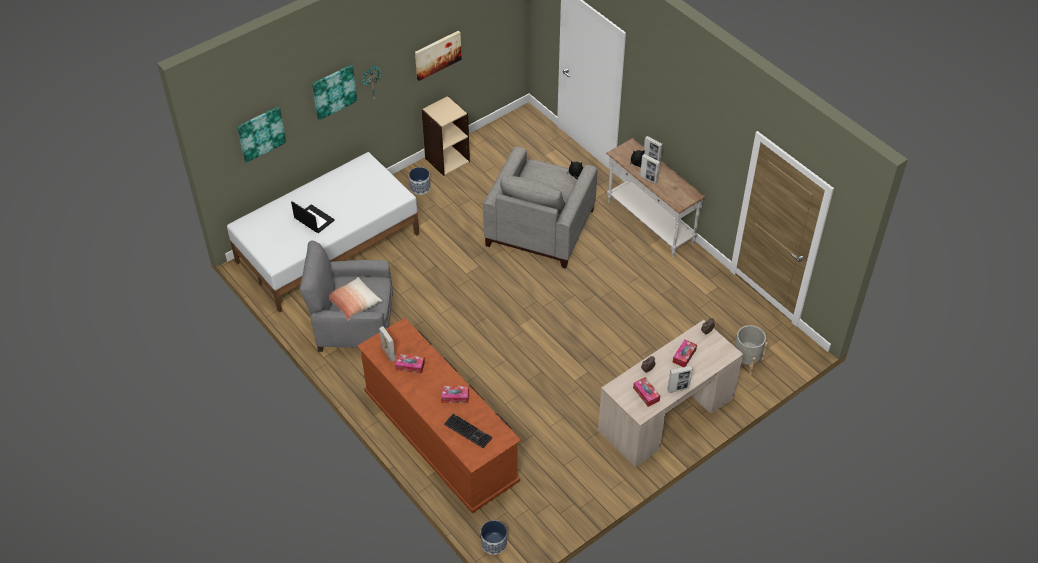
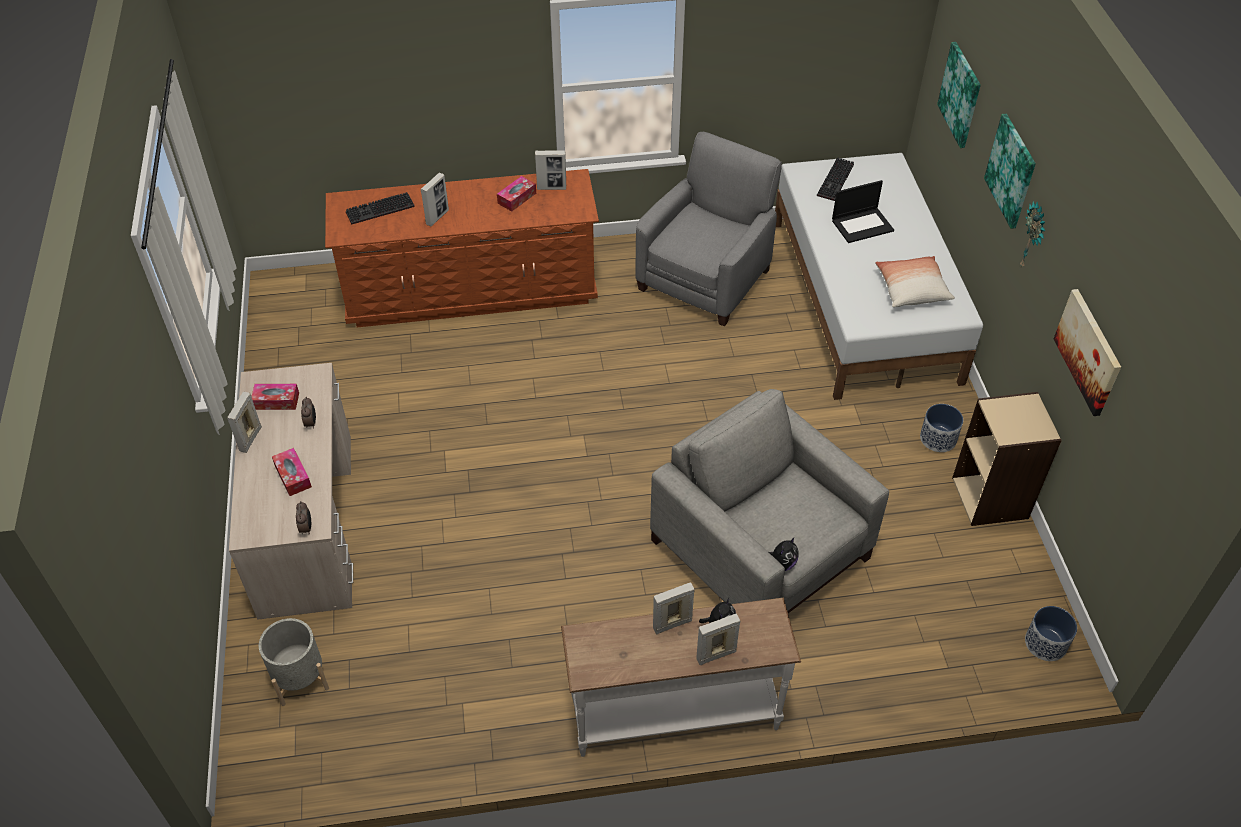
camera: 120 degrees right, 0 degrees up
(276, 244) = (836, 181): none -> keyboard
(354, 303) = (689, 225): pillow -> pillow (911, 289)
(455, 397) = (437, 217): tissue box -> picture frame
(494, 543) = (300, 280): planter -> planter (1046, 644)

